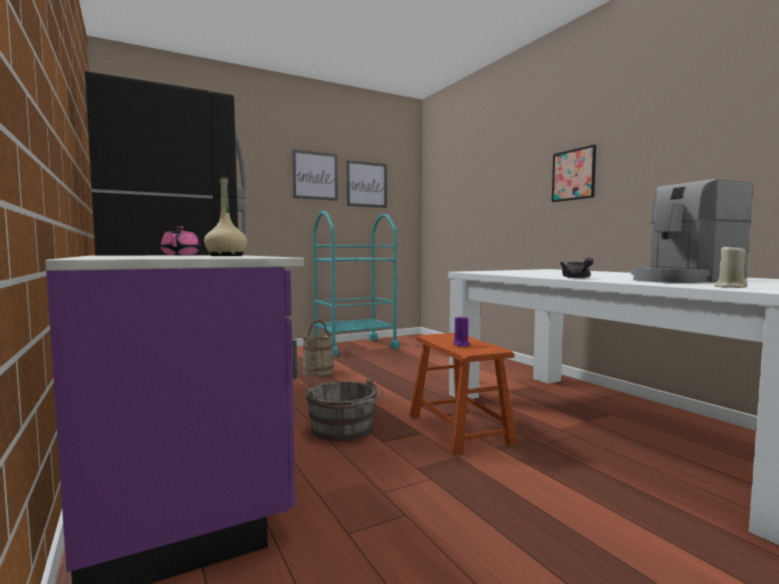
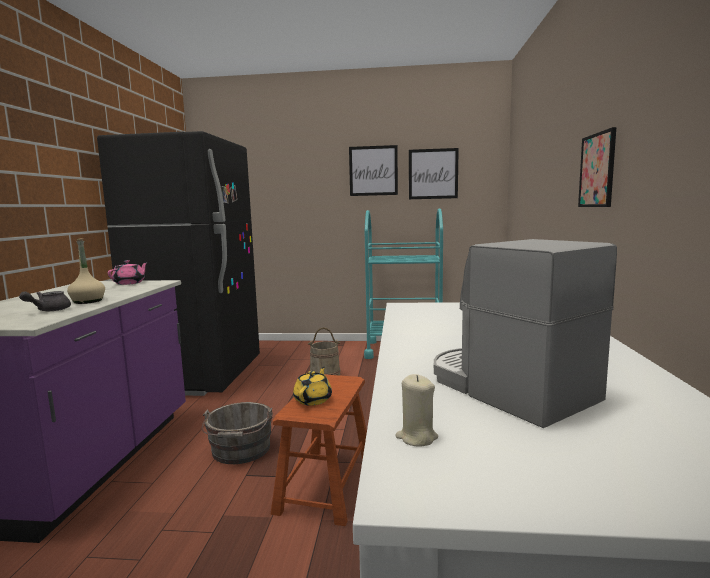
camera: 35 degrees right, 5 degrees up
(461, 344) = (313, 399): purple candle -> yellow teapot
(577, 278) = (407, 352): grey teapot -> grey teapot (49, 310)
(683, 280) = (507, 388): coffee machine -> coffee machine turned 45 degrees clockwise

